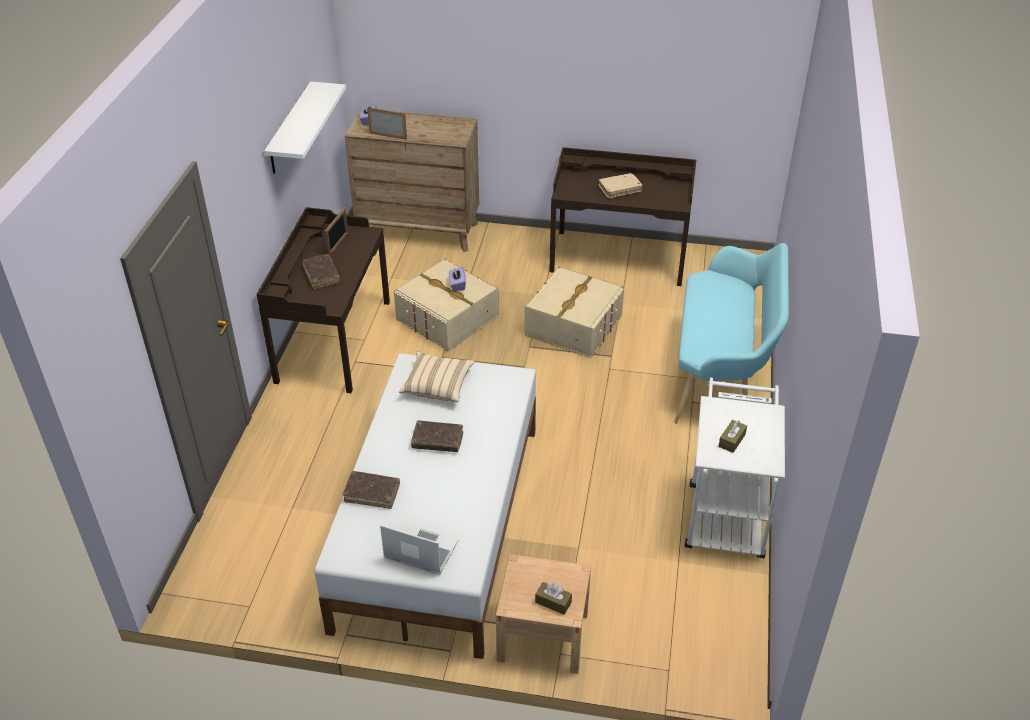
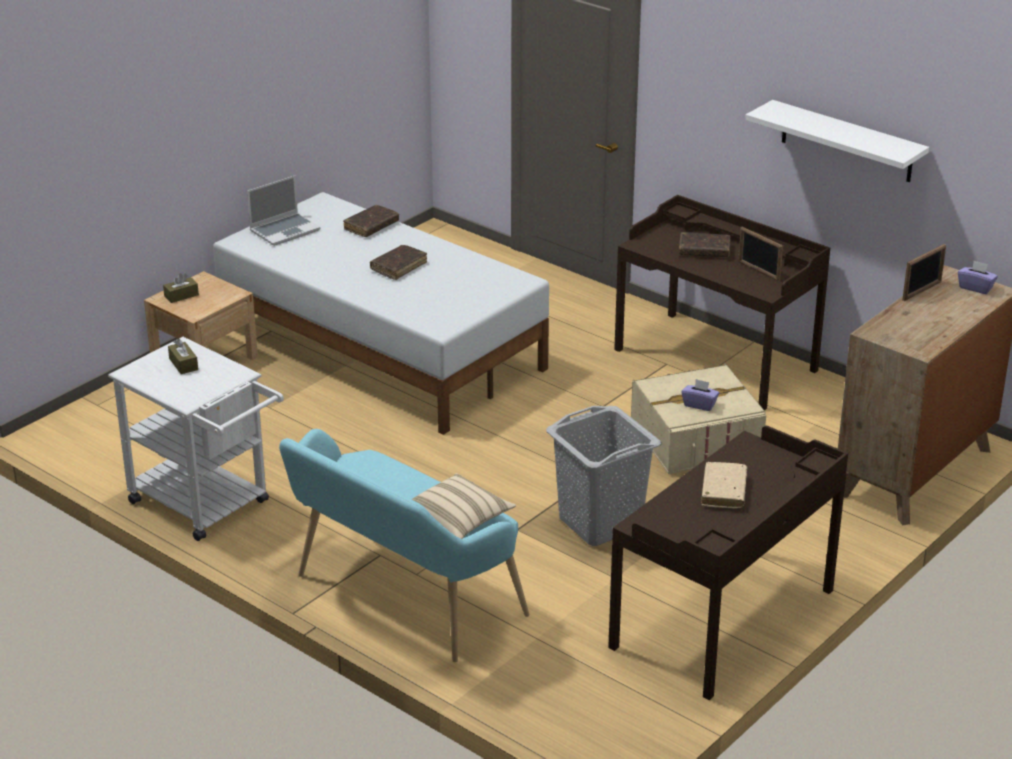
camera: 120 degrees right, 10 degrees down
(437, 386) = (474, 285): beige pillow -> beige pillow (457, 521)
(573, 326) = (600, 522): beige storage box -> grey laundry basket

